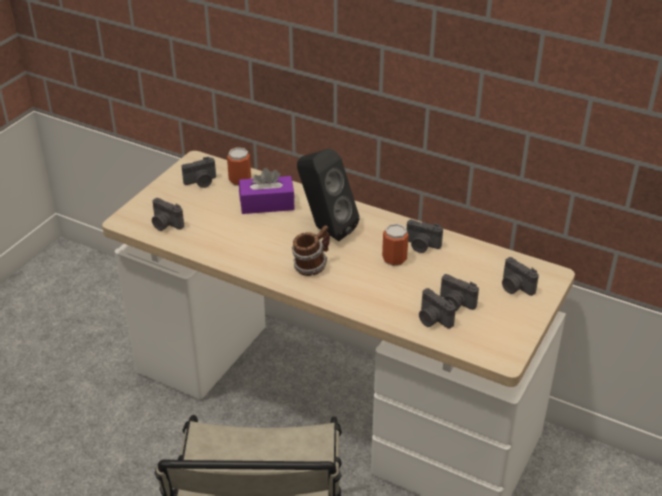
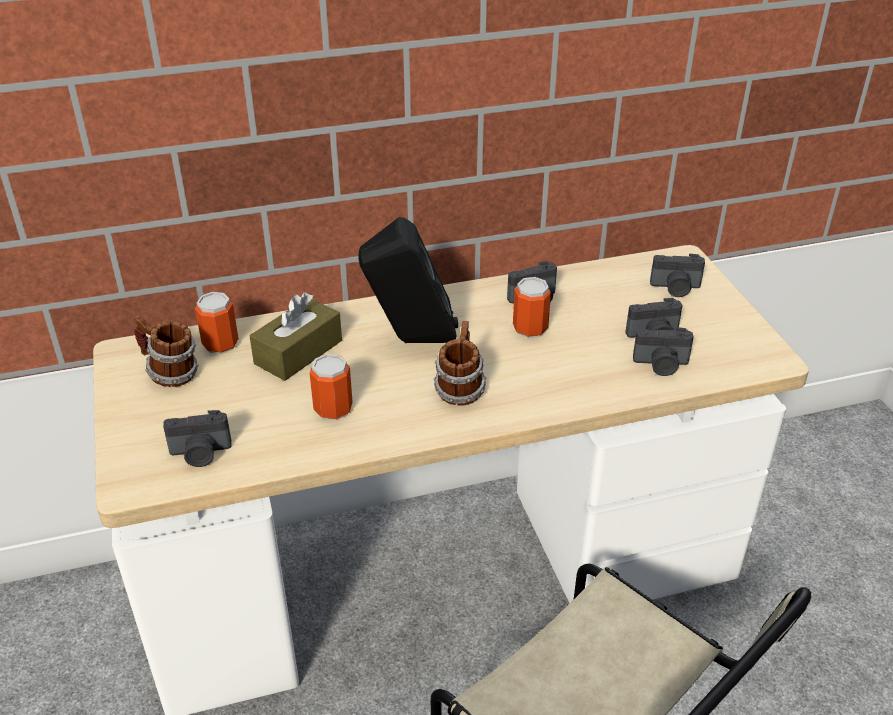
camera: 45 degrees left, 0 degrees up
(201, 182) = (170, 374): camera -> mug
(243, 239) = (333, 409): none -> can
(267, 204) = (298, 352): purple tissue box -> brown tissue box

